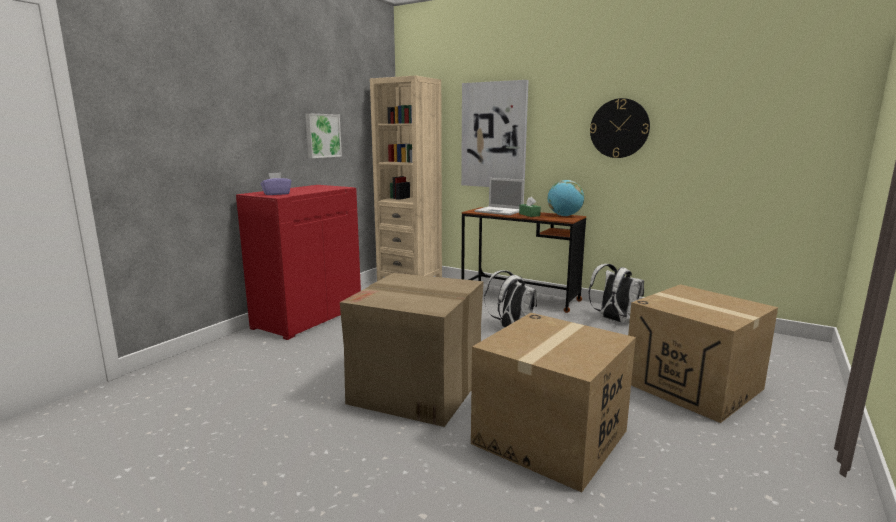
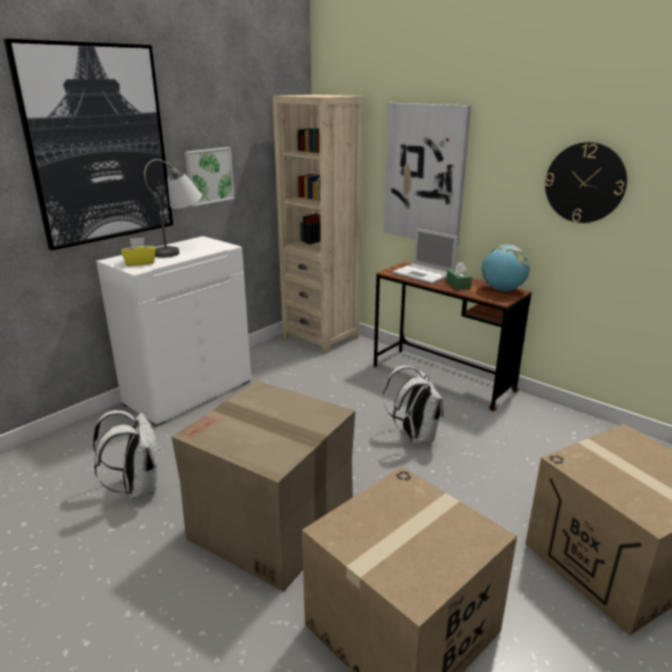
camera: 10 degrees right, 10 degrees up
(242, 98) = (99, 145): none -> picture
(276, 194) = (140, 263): purple tissue box -> yellow tissue box
(306, 189) = (181, 250): none -> grey table lamp
(308, 317) = (188, 392): red cabinet -> white cabinet
(614, 320) = (549, 430): white backpack -> white backpack (138, 488)

